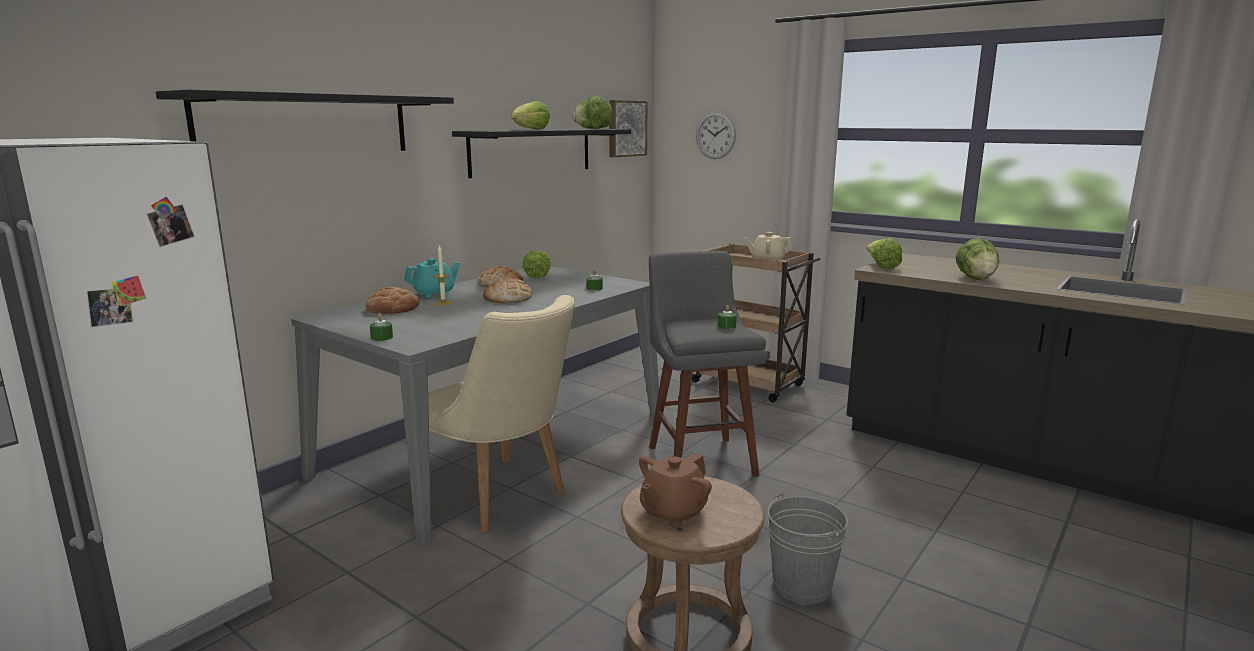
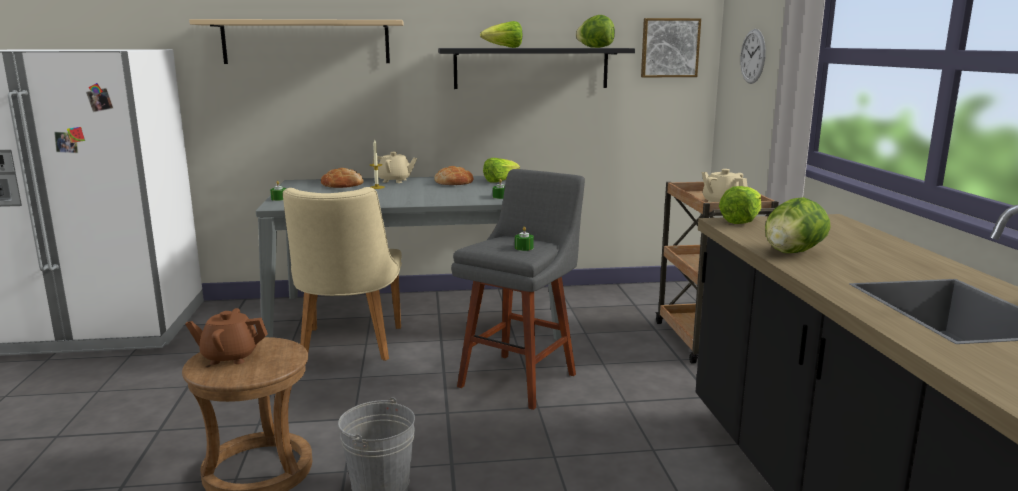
camera: 45 degrees right, 0 degrees up
(307, 124) = (306, 42): black shelf -> beige shelf
(434, 294) = (395, 181): turquoise teapot -> beige teapot
(508, 298) = (421, 192): bread -> none

